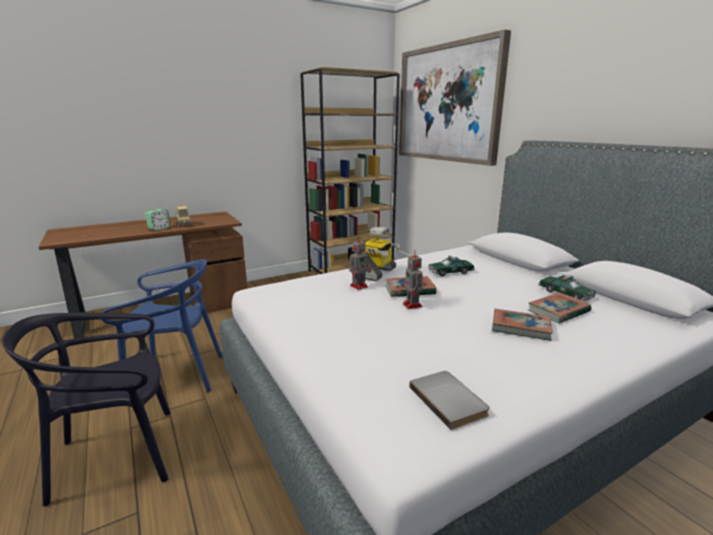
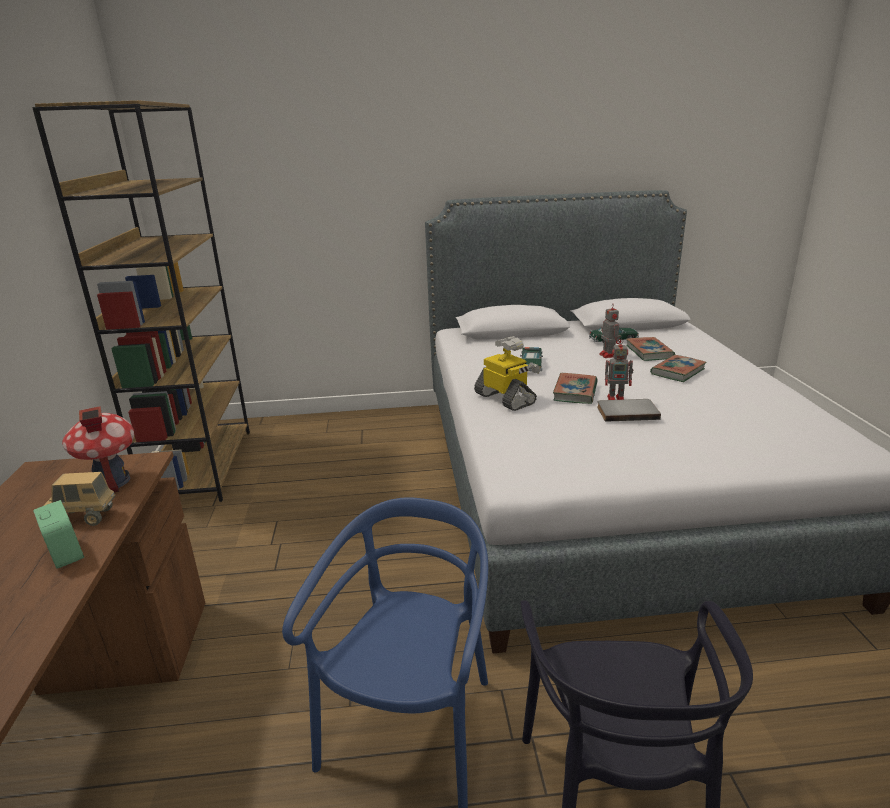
camera: 65 degrees left, 5 degrees up
(212, 222) = (112, 482): none -> toy house
(359, 286) = (547, 414): toy robot -> toy robot (608, 355)
(447, 103) = (284, 156): picture -> none
(450, 400) = (796, 423): grey book -> grey book (627, 412)

